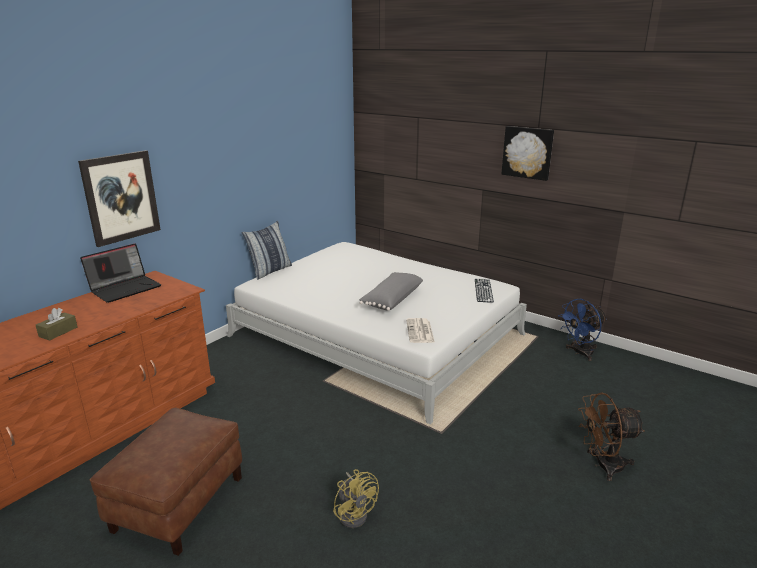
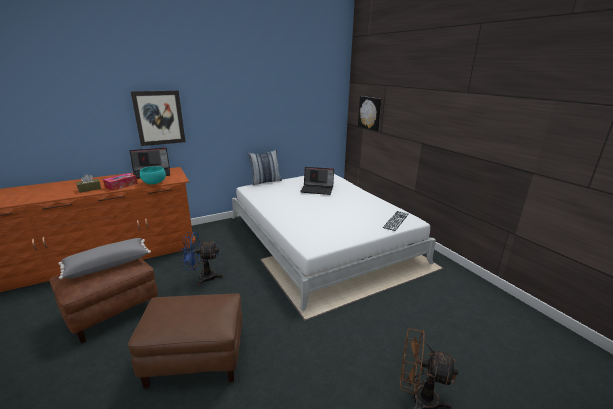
camera: 25 degrees right, 0 degrees up
(105, 316) = (121, 185): none -> tissue box
(154, 301) = (154, 182): none -> turquoise bowl
(355, 269) = (317, 189): none -> laptop
(355, 512) = (196, 357): yellow fan -> brown ottoman
(391, 299) = (320, 213): grey pillow -> grey pillow (108, 264)
(420, 331) = (317, 239): newspaper -> none
(527, 152) = (456, 114): picture -> picture (370, 113)
(579, 353) = (471, 291): blue fan -> blue fan (202, 277)

